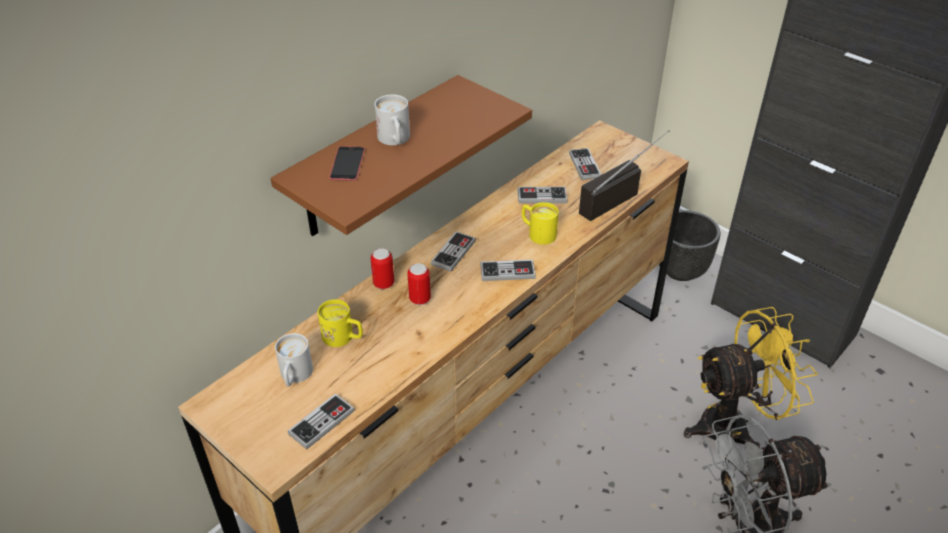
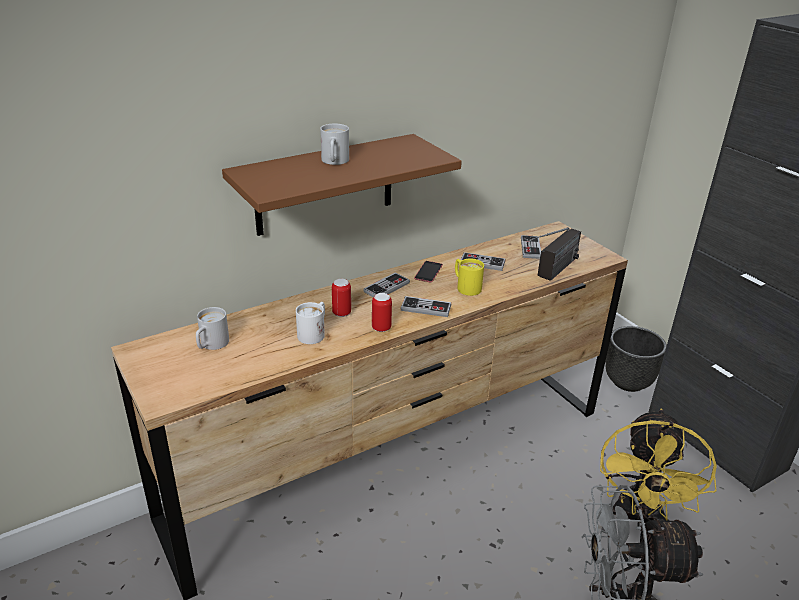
camera: 15 degrees right, 10 degrees down
(321, 422) = (214, 380): game controller -> none
(343, 338) = (265, 327): yellow mug -> none
(347, 164) = (286, 169): phone -> phone (428, 272)
(384, 284) = (317, 298): can -> can (381, 328)
(402, 333) = (314, 333): none -> white mug
(619, 196) = (551, 273): radio -> radio turned 150 degrees clockwise
(734, 424) = (638, 518): yellow fan -> yellow fan turned 105 degrees clockwise

